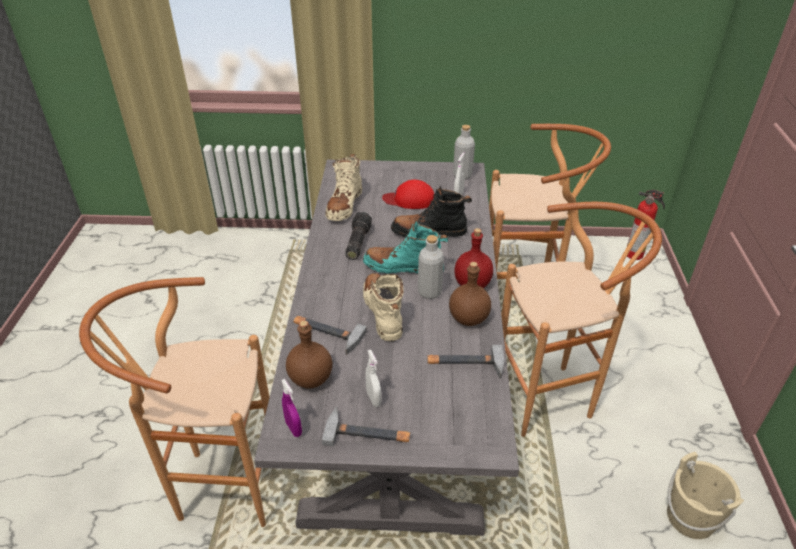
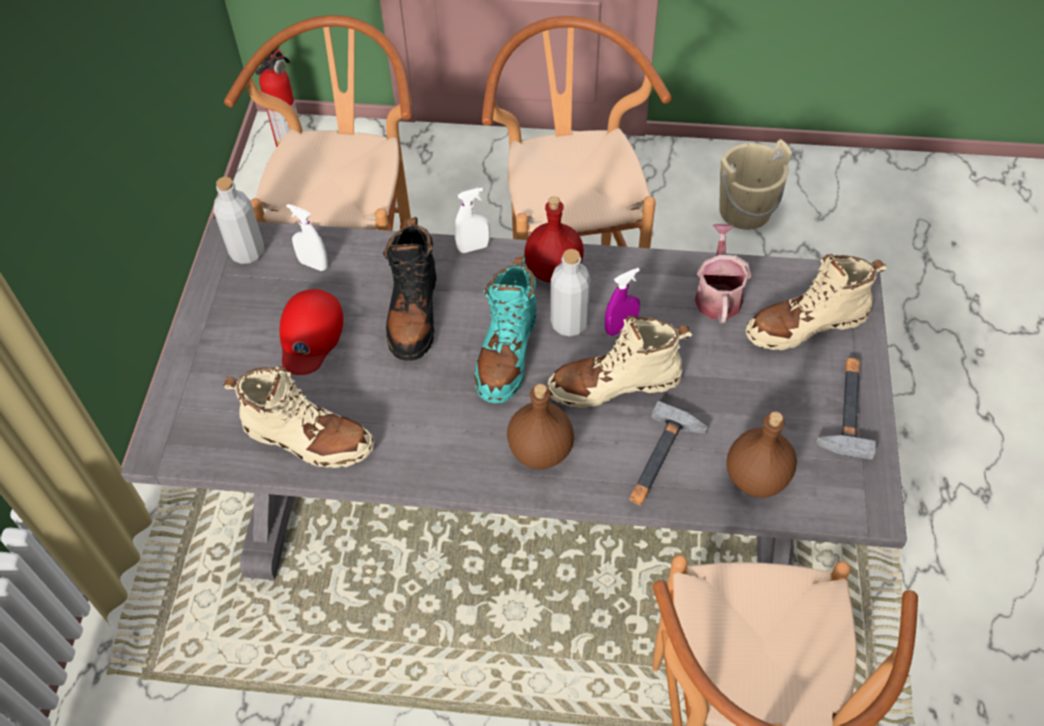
camera: 85 degrees left, 15 degrees up
(293, 428) = (849, 495): purple spray bottle -> purple spray bottle (620, 328)
(357, 242) = (430, 418): flashlight -> none
(373, 399) = (787, 400): white spray bottle -> white spray bottle (473, 247)
(444, 414) = (806, 325): none -> beige boot
(465, 364) = (718, 295): hammer -> watering can
(468, 318) = (629, 283): brown bottle -> brown bottle (540, 452)

